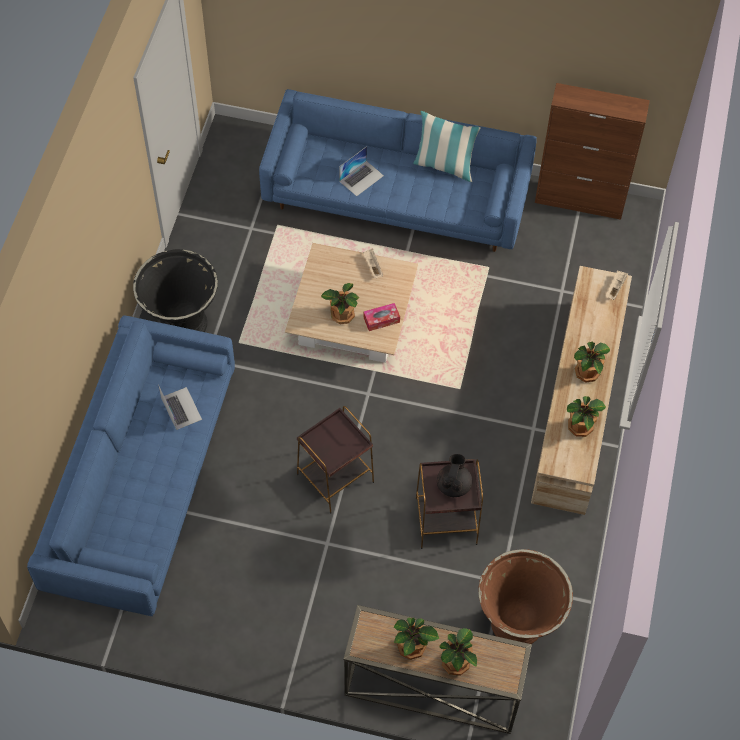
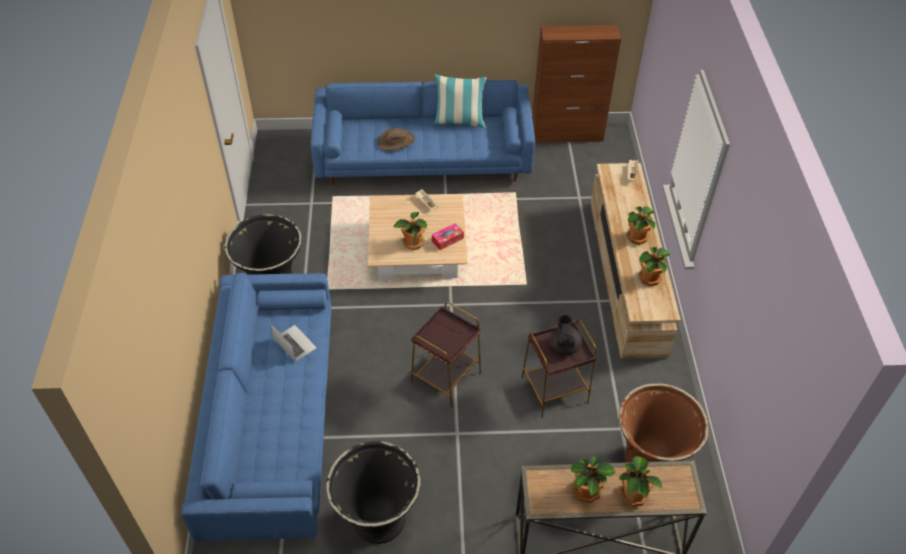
camera: 15 degrees left, 10 degrees down
(219, 613) = (377, 520): none -> black planter
(361, 178) = (396, 141): laptop -> brown hat

